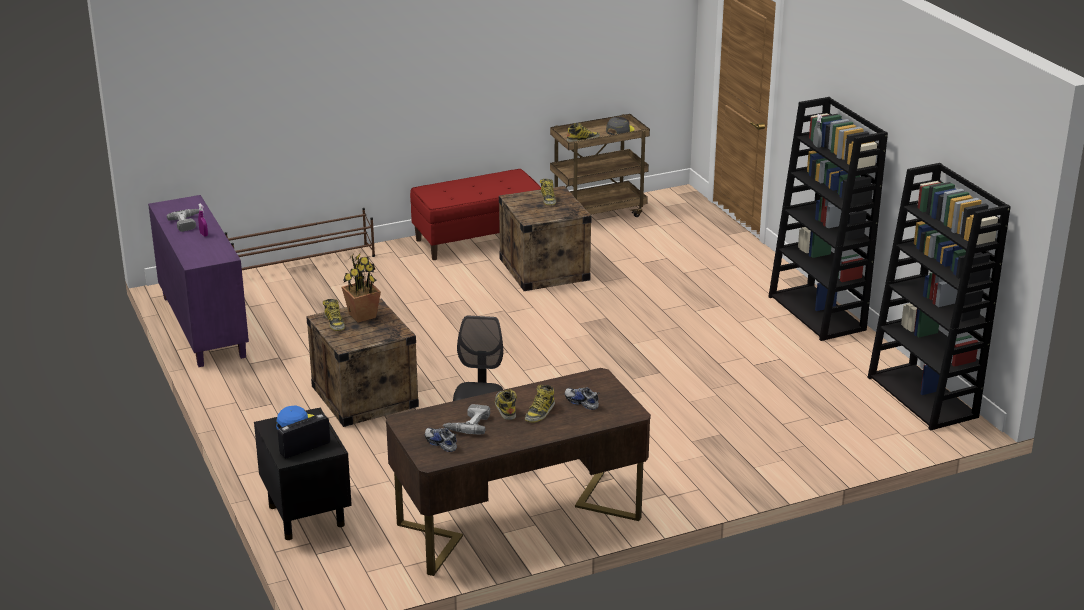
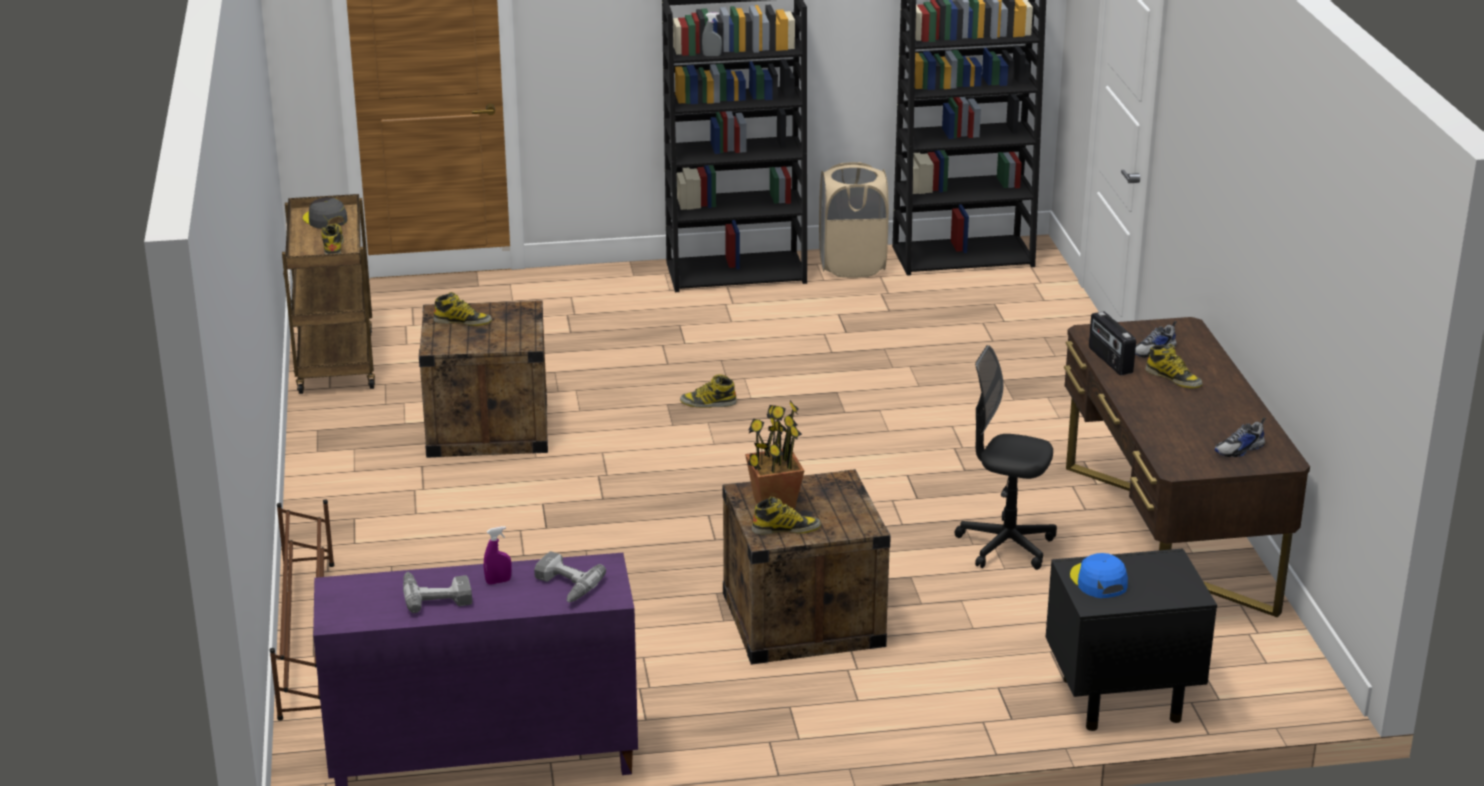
camera: 75 degrees left, 0 degrees up
(304, 448) = (1165, 579): radio -> radio (1109, 361)
(467, 424) = (1194, 427): power drill -> power drill (564, 586)
(478, 239) = (343, 466): red bench -> none
(505, 408) = (1158, 398): boot -> boot (708, 403)
(866, 354) = (852, 265): none -> beige laundry basket

